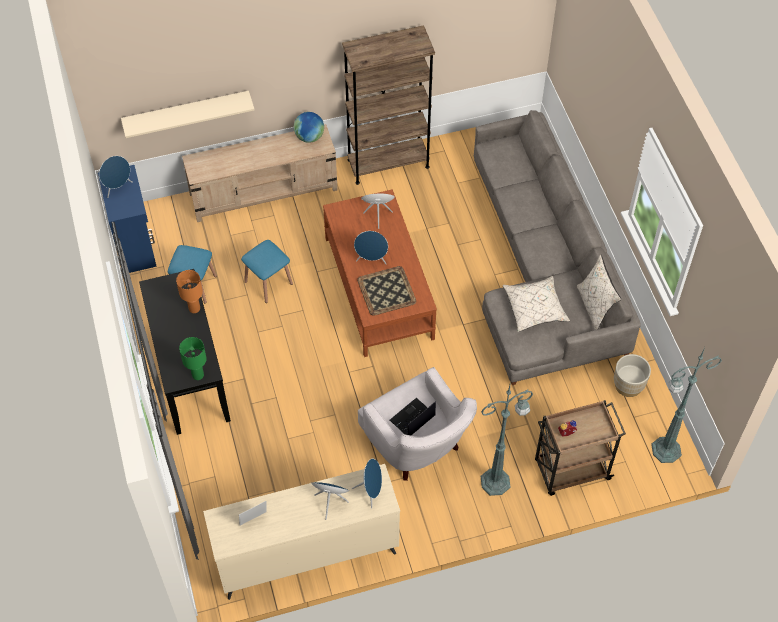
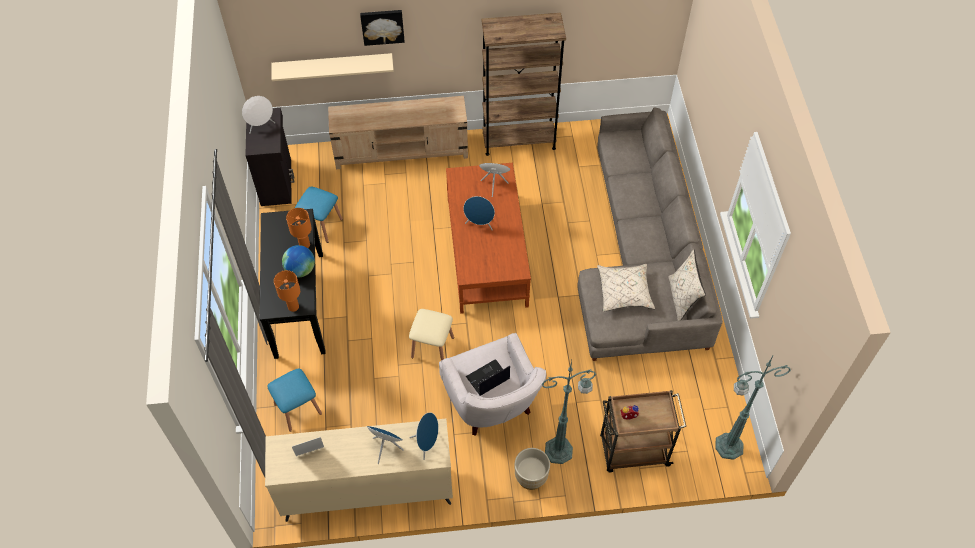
camera: 10 degrees right, 0 degrees up
(118, 188) = (261, 126): blue speaker -> white speaker
(135, 245) = (277, 182): blue cabinet -> black cabinet
(197, 375) = (293, 307): green table lamp -> orange table lamp
(238, 64) = (382, 26): none -> picture
(268, 282) = (387, 232): blue stool -> blue stool (298, 409)
(309, 137) = (446, 105): globe -> globe (301, 270)
(342, 397) = (432, 347): none -> beige stool
(387, 291) = (488, 255): tray -> none
(628, 385) = (703, 378): beige planter -> beige planter (531, 477)

